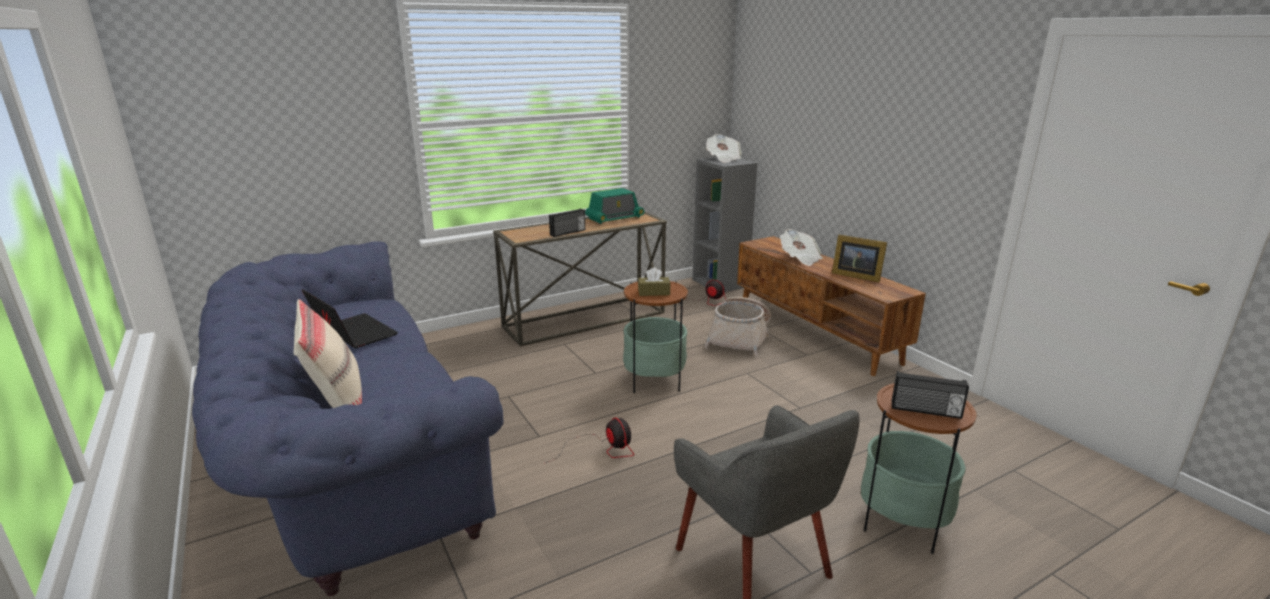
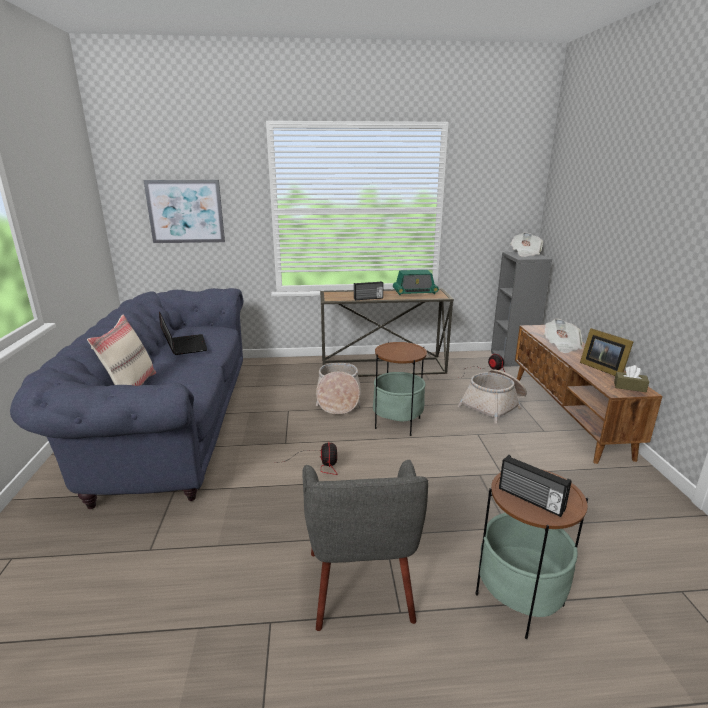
camera: 25 degrees right, 0 degrees up
(279, 134) = (185, 211): none -> picture
(561, 369) = (338, 400): none -> basket
(654, 292) = (397, 352): brown tissue box -> brown tissue box (629, 387)

